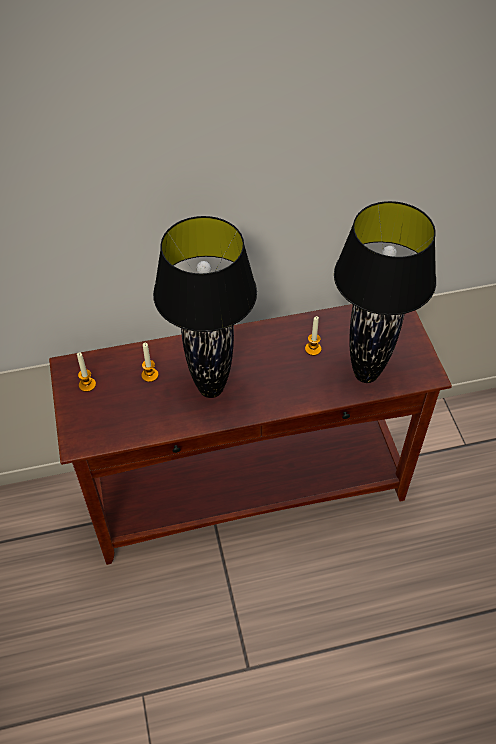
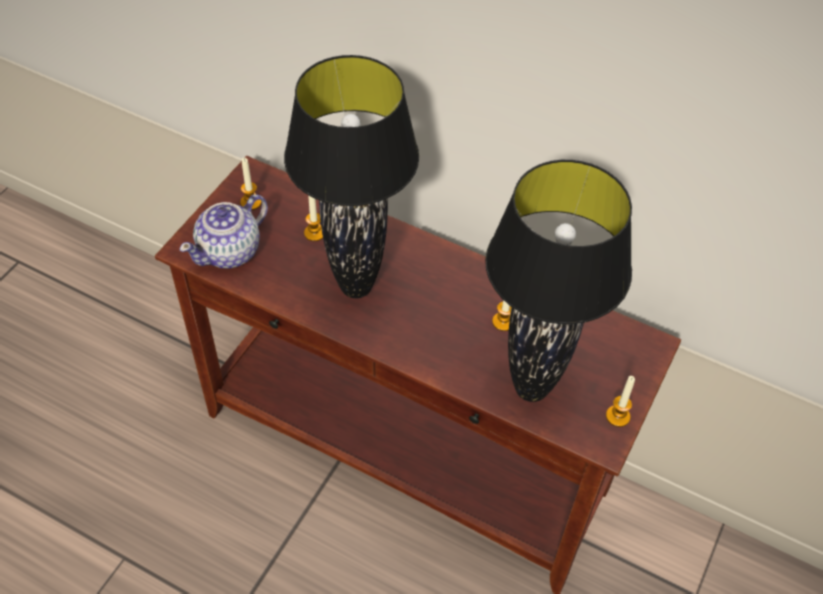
camera: 40 degrees right, 0 degrees up
(109, 423) = (230, 251): none -> teapot
(421, 356) = (617, 416): none -> candle

